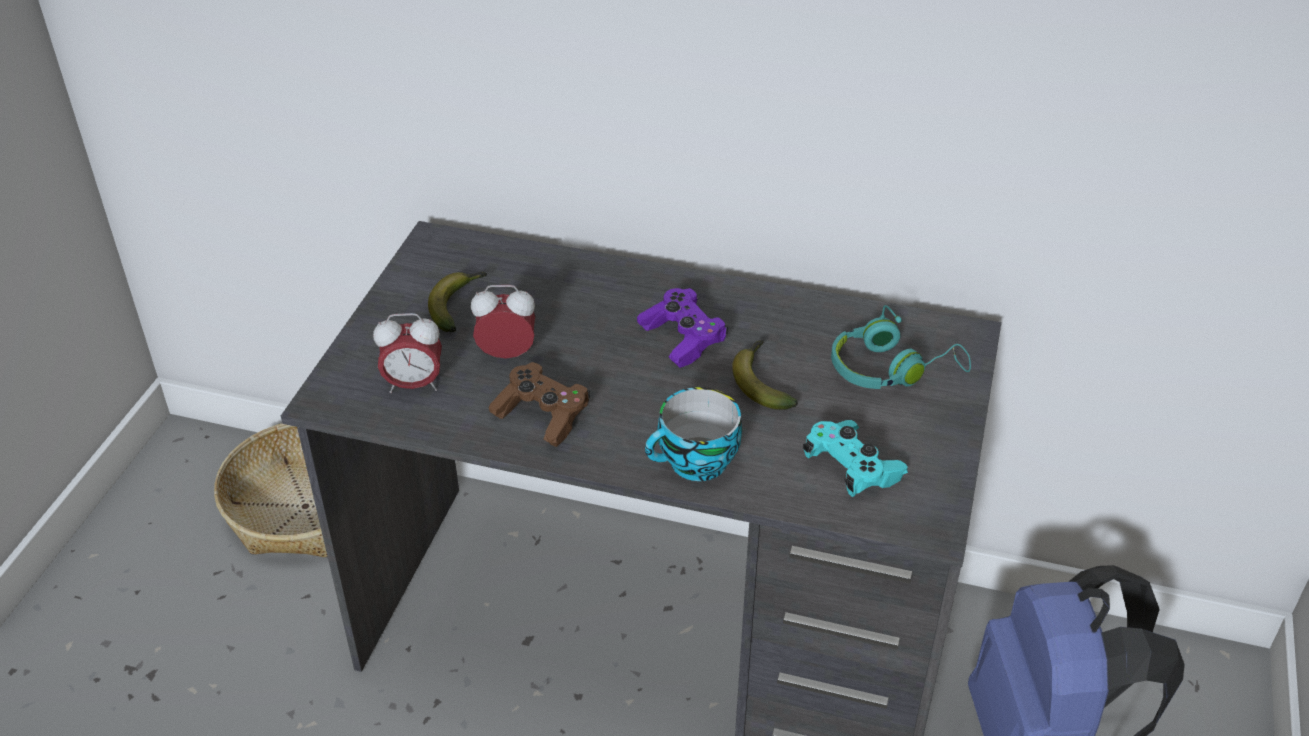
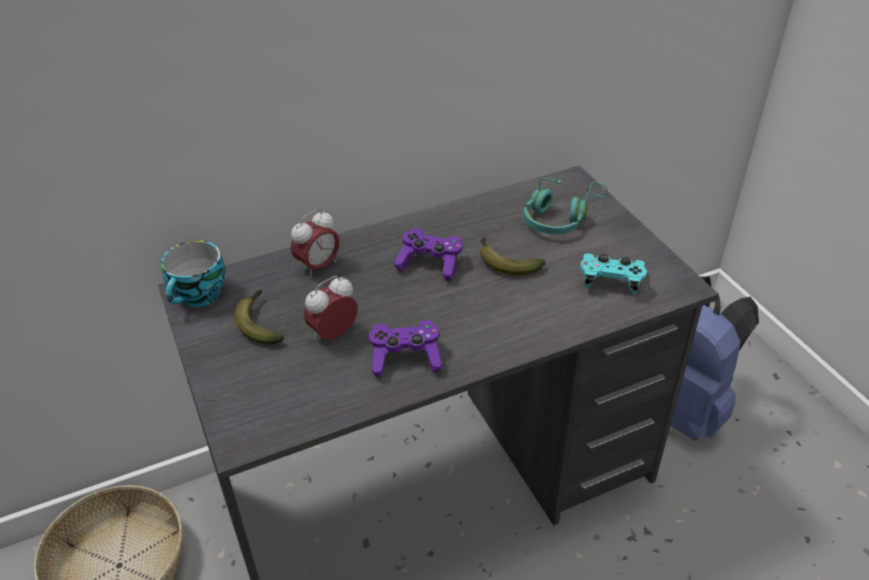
camera: 40 degrees left, 0 degrees up
(414, 385) = (294, 391): alarm clock -> alarm clock (318, 266)
(542, 416) = (405, 358): brown game controller -> purple game controller
(695, 464) = (530, 330): cup -> cup (199, 296)

